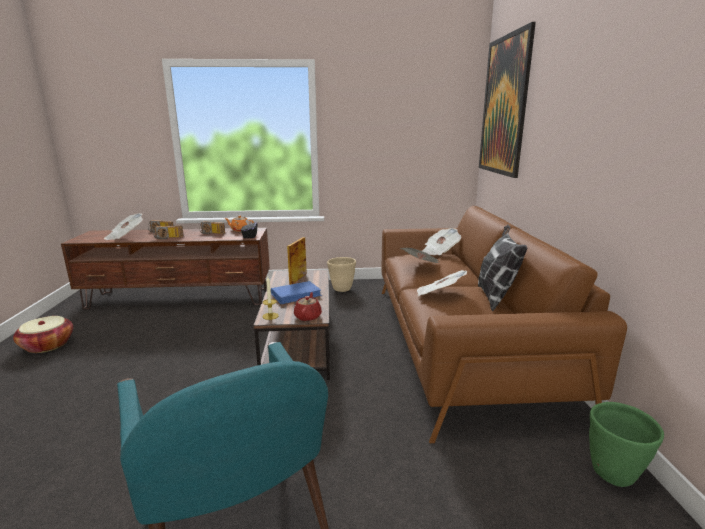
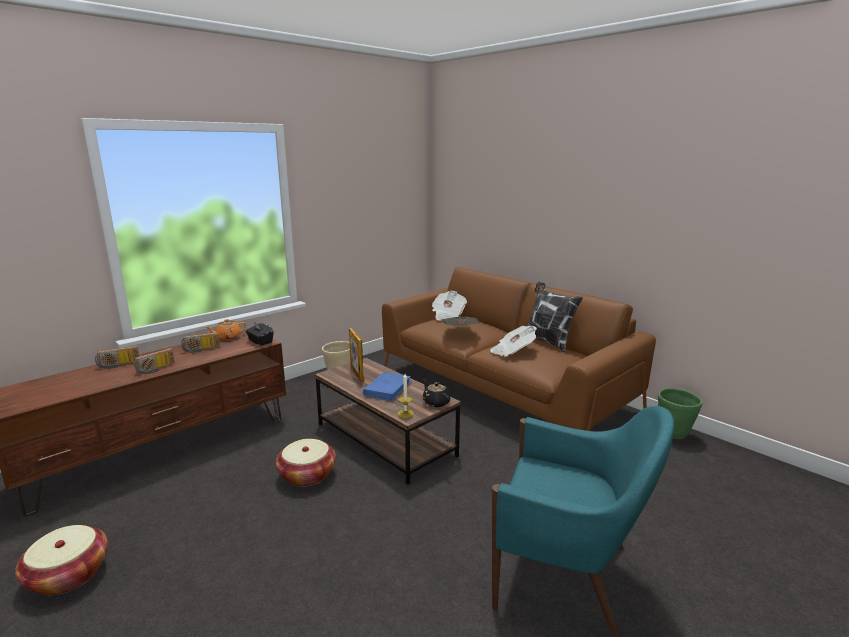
camera: 40 degrees left, 0 degrees up
(125, 236) = (79, 384): newspaper -> none
(215, 345) = (307, 475): none -> basket
(308, 316) = (436, 402): red teapot -> black teapot
(504, 106) = (468, 175): picture -> none

